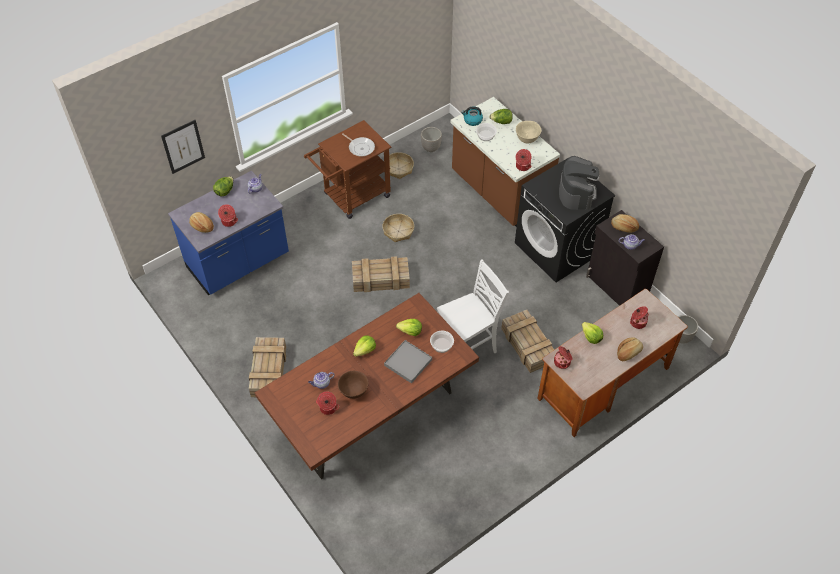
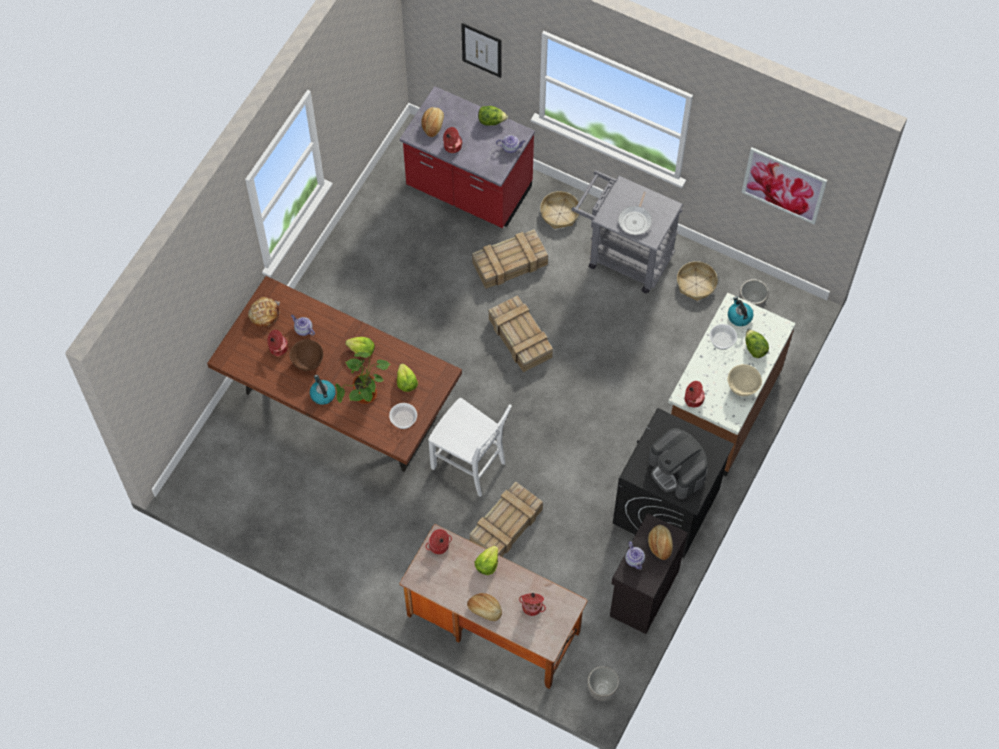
camera: 65 degrees right, 10 degrees up
(238, 263) = (468, 189): blue counter -> red counter
(268, 370) = (347, 286): crate -> crate (510, 263)
(290, 406) = (264, 314): none -> bread
(352, 197) = (623, 256): brown cart -> grey cart
(389, 392) = (322, 394): none -> kettle
(398, 231) = (599, 326): basket -> basket (559, 214)
(408, 363) = (366, 397): grey tray -> potted plant
(409, 39) = (783, 185): none -> picture
(576, 192) = (677, 471): coffee machine -> coffee machine turned 75 degrees clockwise

